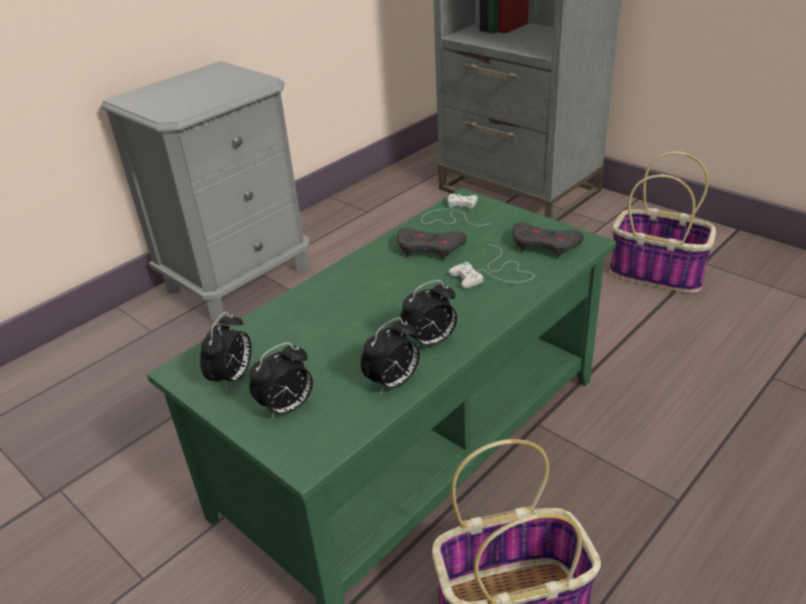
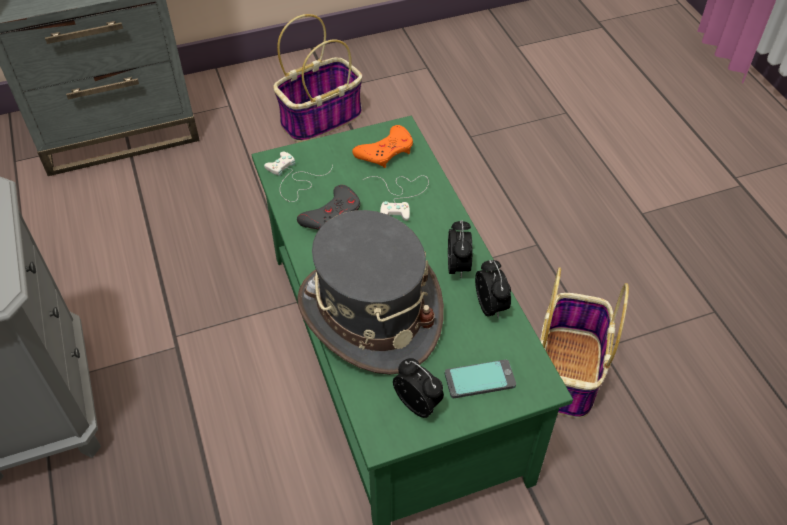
camera: 65 degrees left, 15 degrees up
(287, 408) = (479, 379): alarm clock -> phone
(326, 310) = (370, 313): none -> grey hat
(545, 245) = (386, 151): grey game controller -> orange game controller

